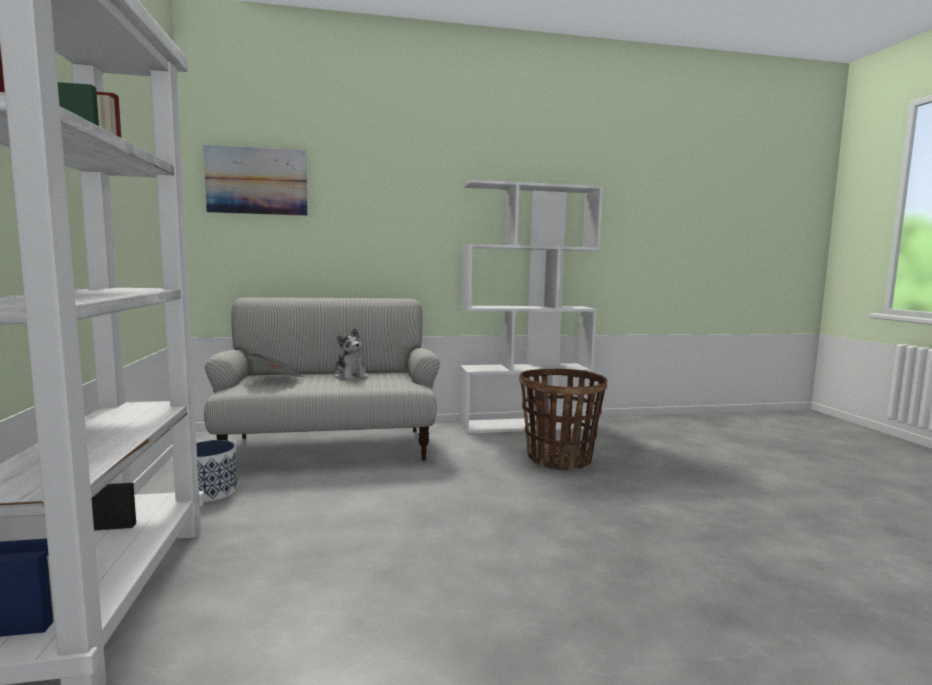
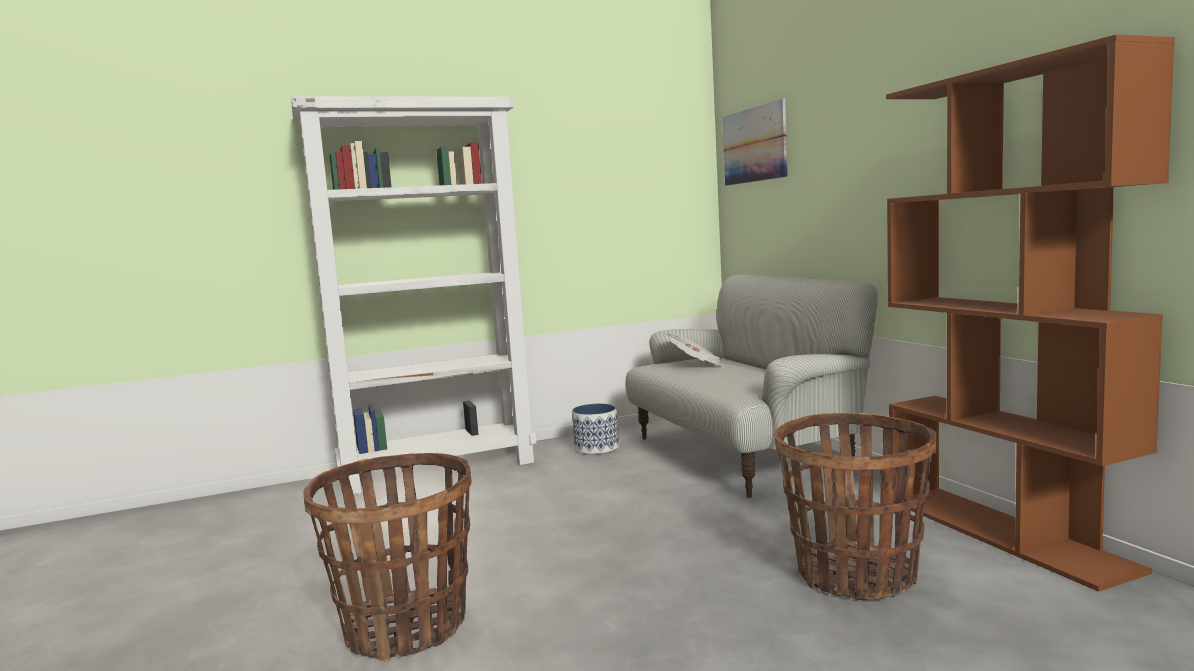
camera: 80 degrees right, 0 degrees up
(350, 376) = (751, 376): plush toy -> none
(524, 425) = (1005, 533): white bookcase -> brown bookcase
(603, 622) = (406, 627): none -> basket

